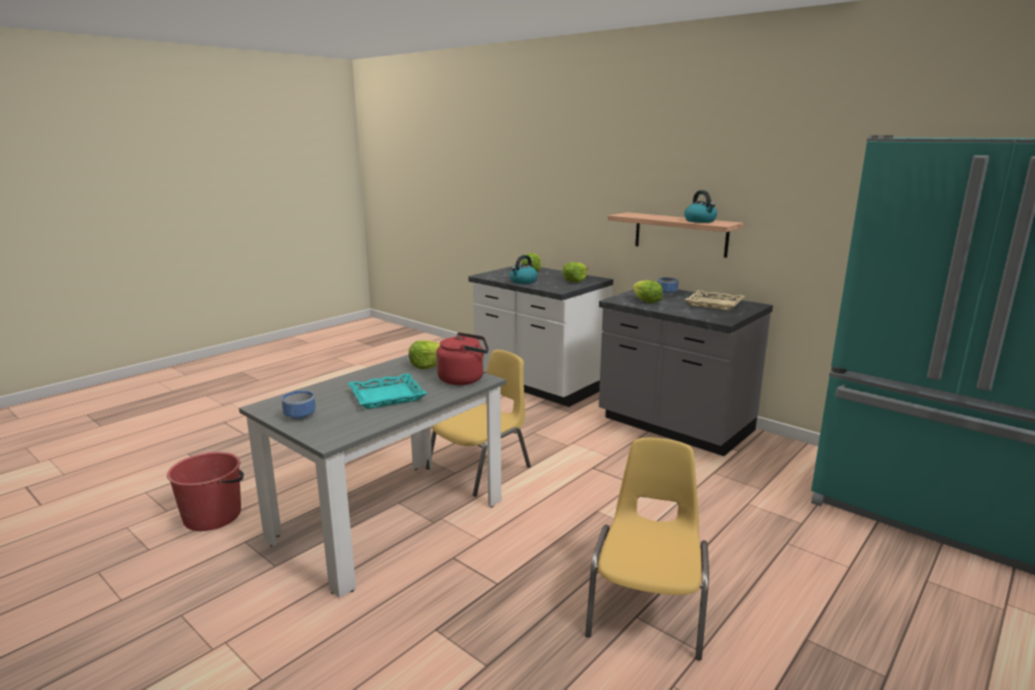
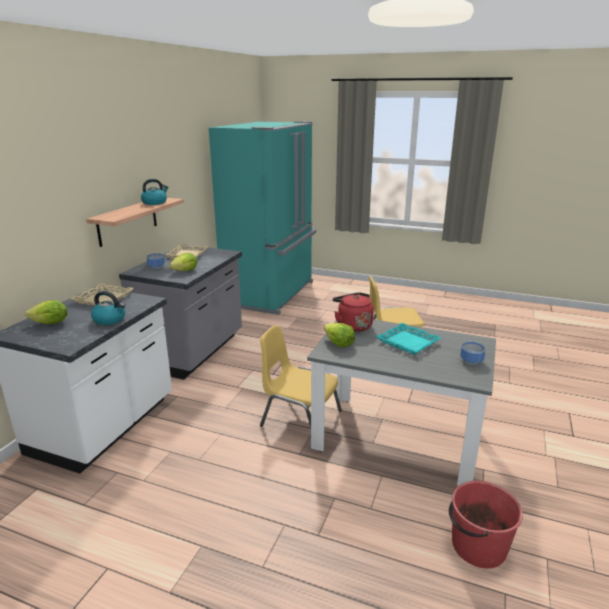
camera: 110 degrees left, 5 degrees up
(575, 280) = (104, 299): lettuce -> beige tray

